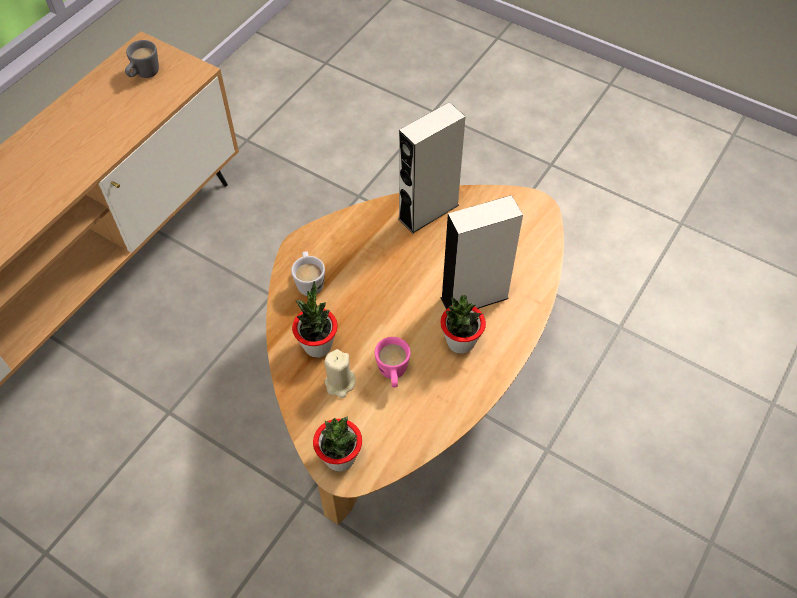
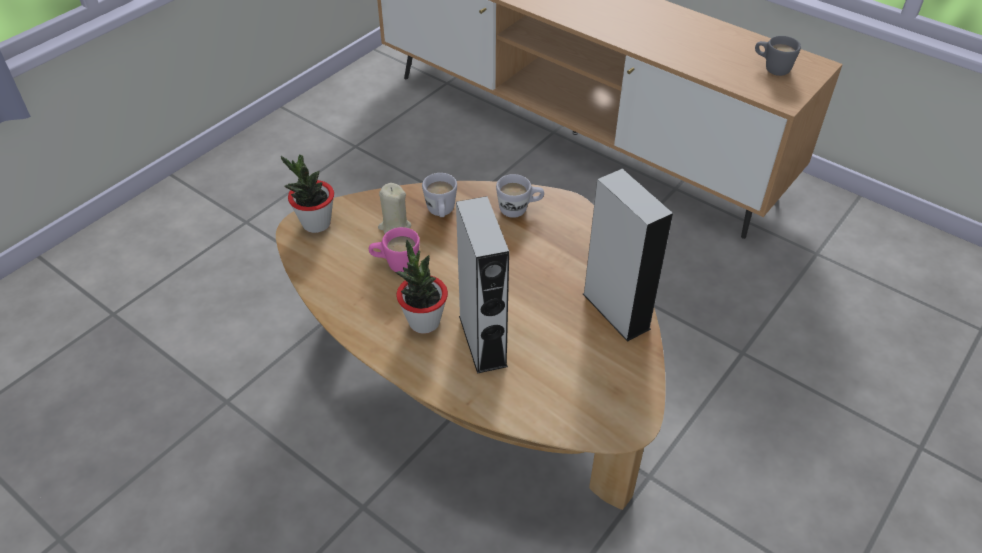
camera: 95 degrees right, 10 degrees down
(317, 345) = (441, 213): potted plant -> white mug

